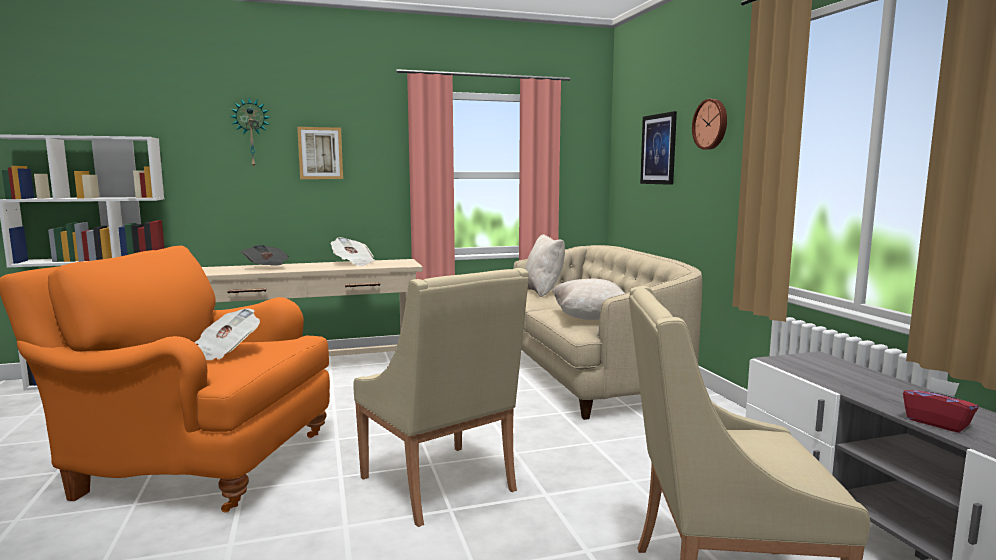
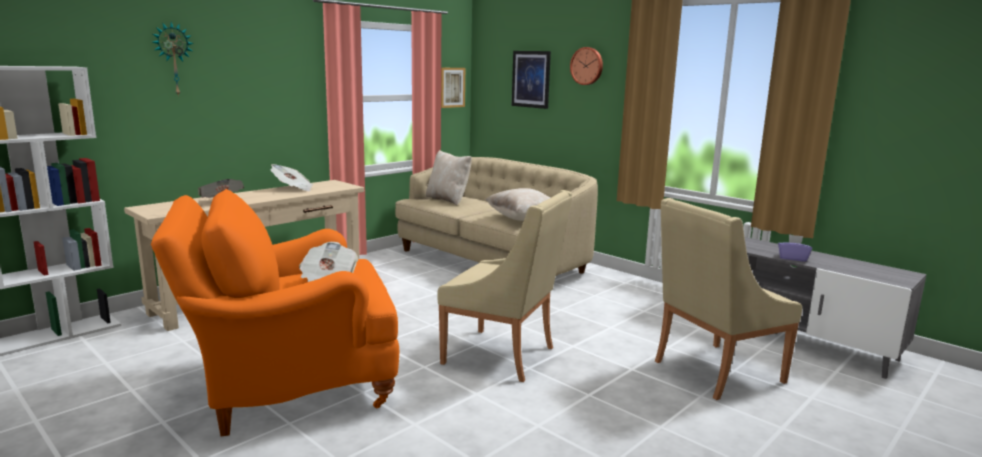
camera: 30 degrees left, 5 degrees up
(320, 153) = (241, 80): picture -> picture (451, 87)
(937, 423) = (792, 258): red tissue box -> purple tissue box

